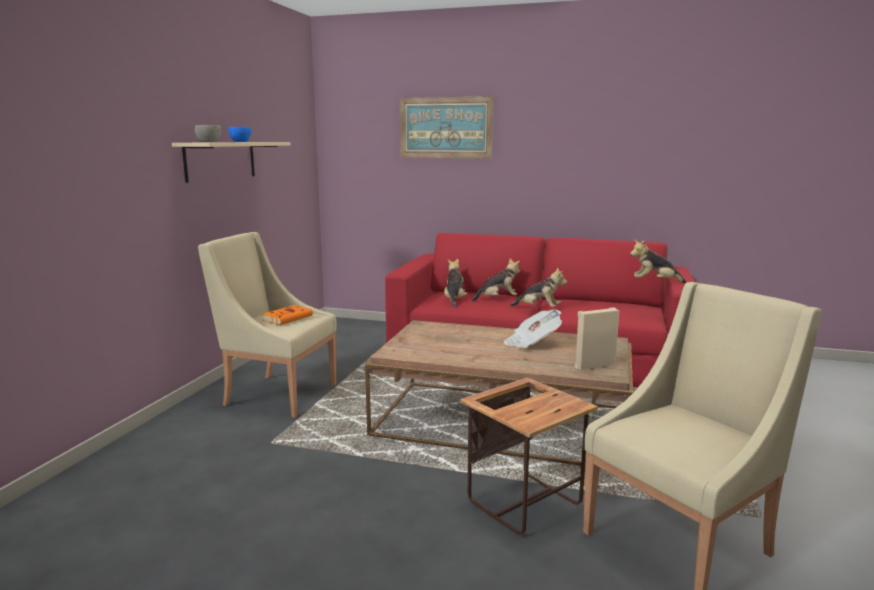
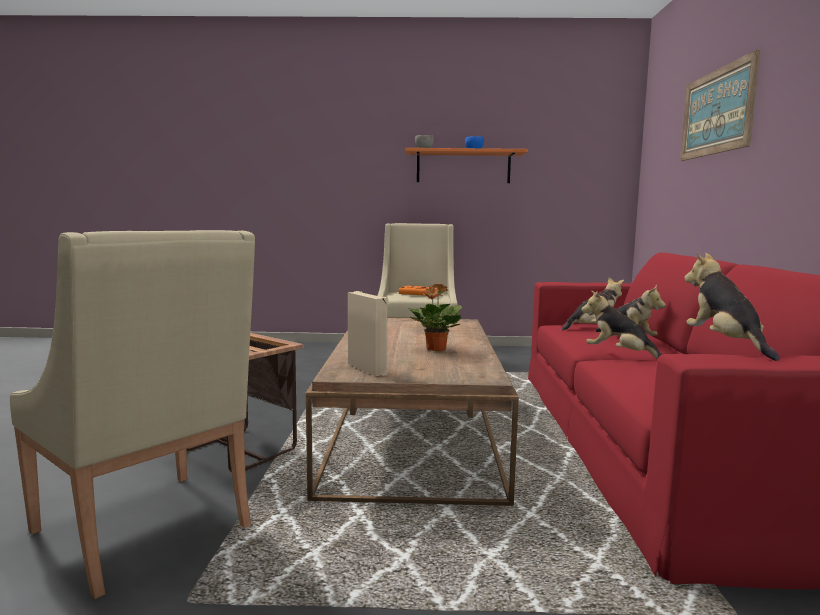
camera: 75 degrees right, 5 degrees down
(220, 160) = (463, 167): beige shelf -> orange shelf
(532, 343) = (435, 349): newspaper -> potted plant
(538, 309) = (619, 355): plush toy -> plush toy turned 120 degrees clockwise

